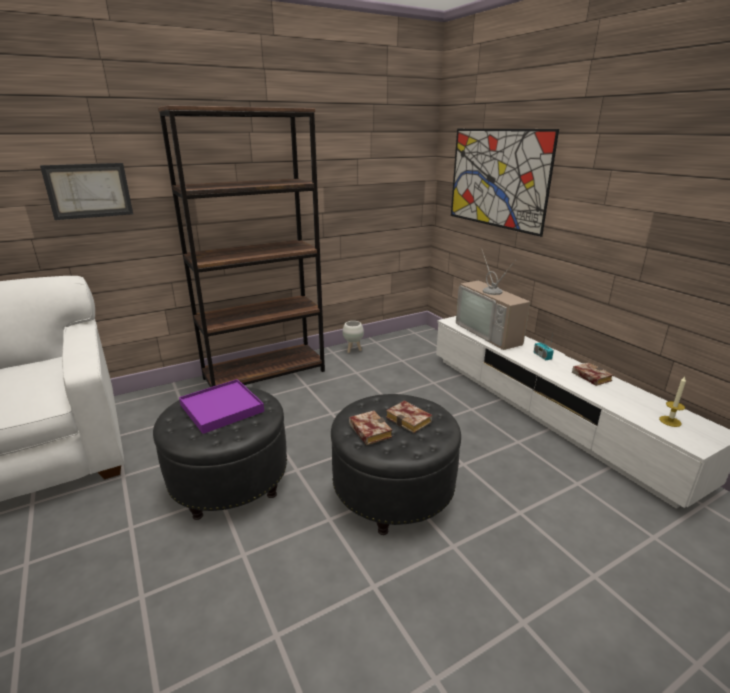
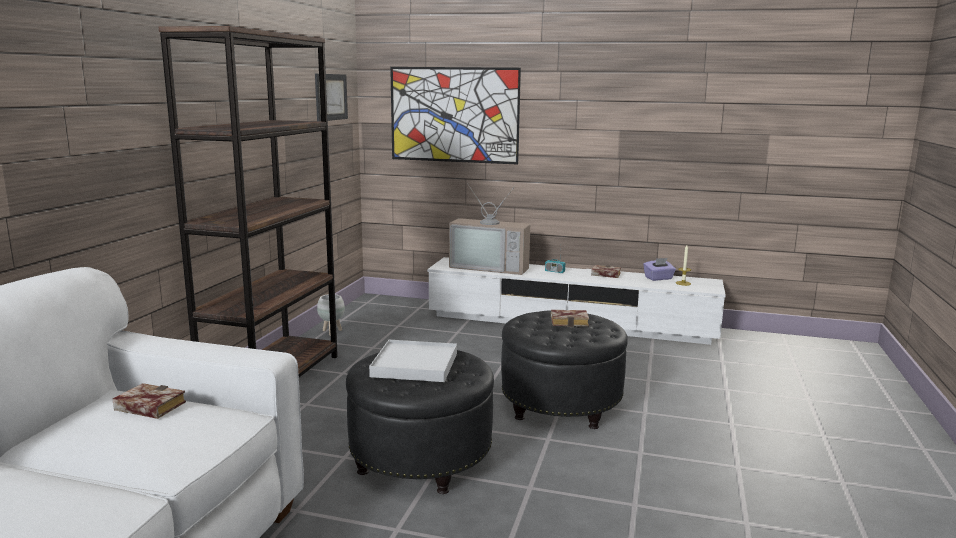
camera: 45 degrees left, 10 degrees down
(89, 191) = (80, 138): picture -> picture (331, 97)
(222, 408) = (415, 365): purple tray -> white tray
(368, 431) = (558, 335): book -> book (147, 407)
(648, 403) = (658, 278): none -> purple tissue box

